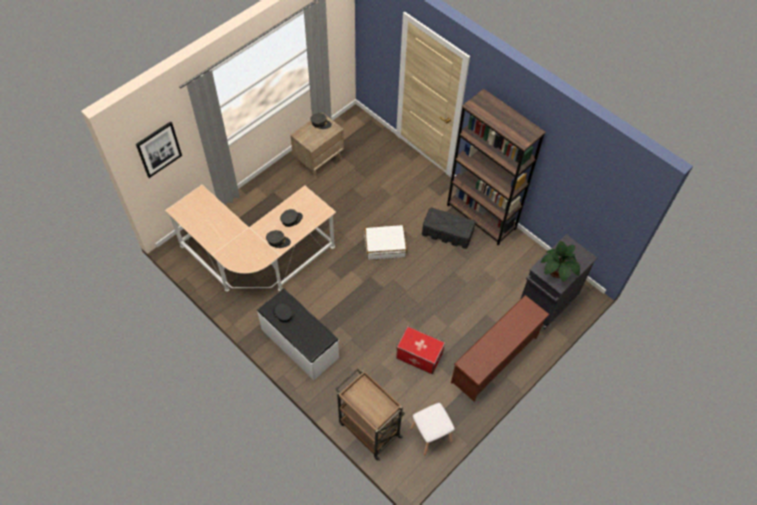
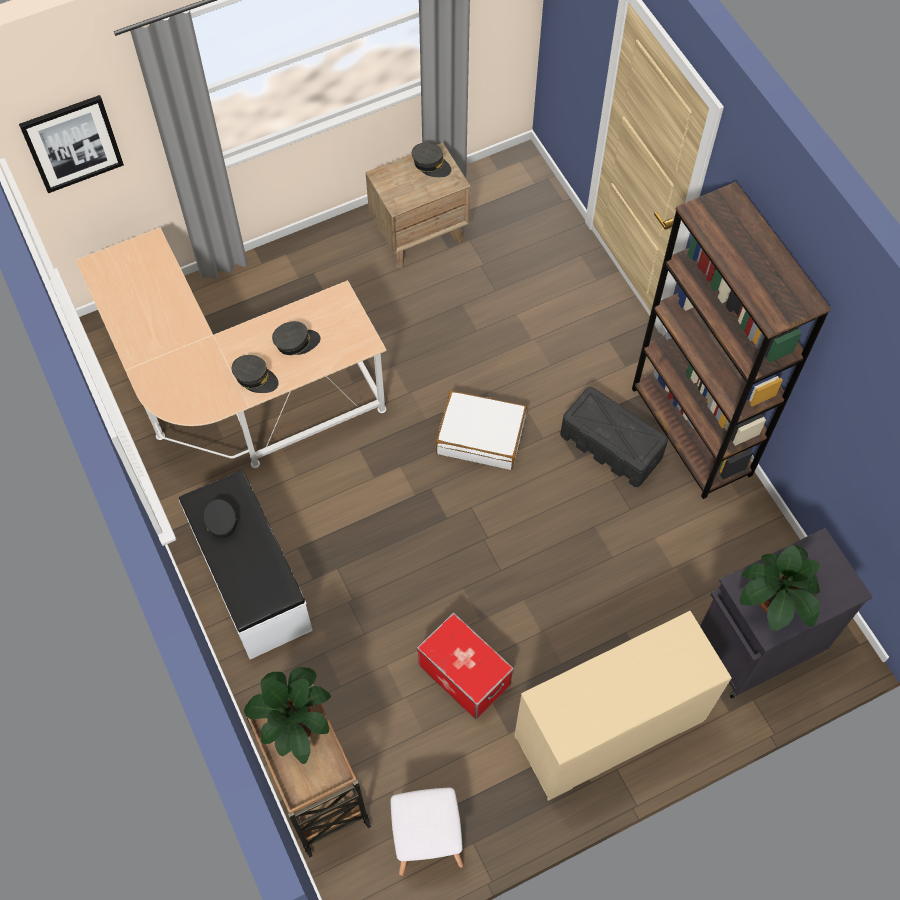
camera: 20 degrees right, 5 degrees up
(360, 390) = (294, 722): none -> potted plant
(495, 360) = (609, 730): brown shoe rack -> beige dresser

